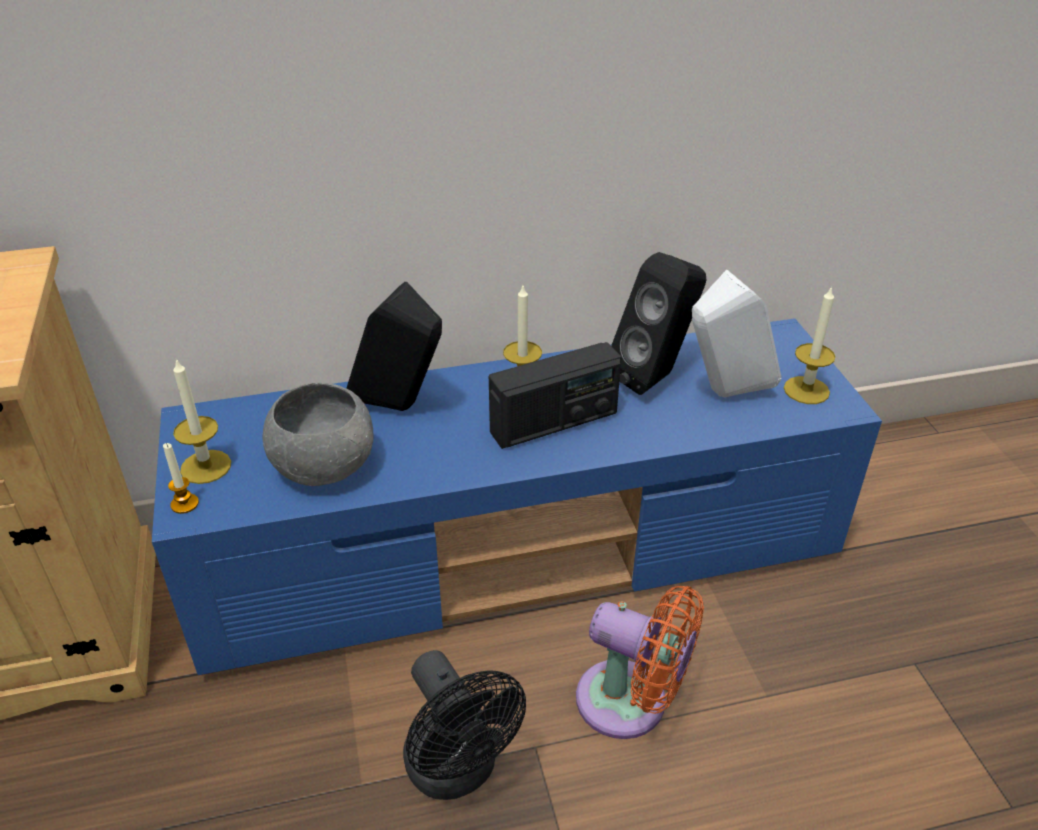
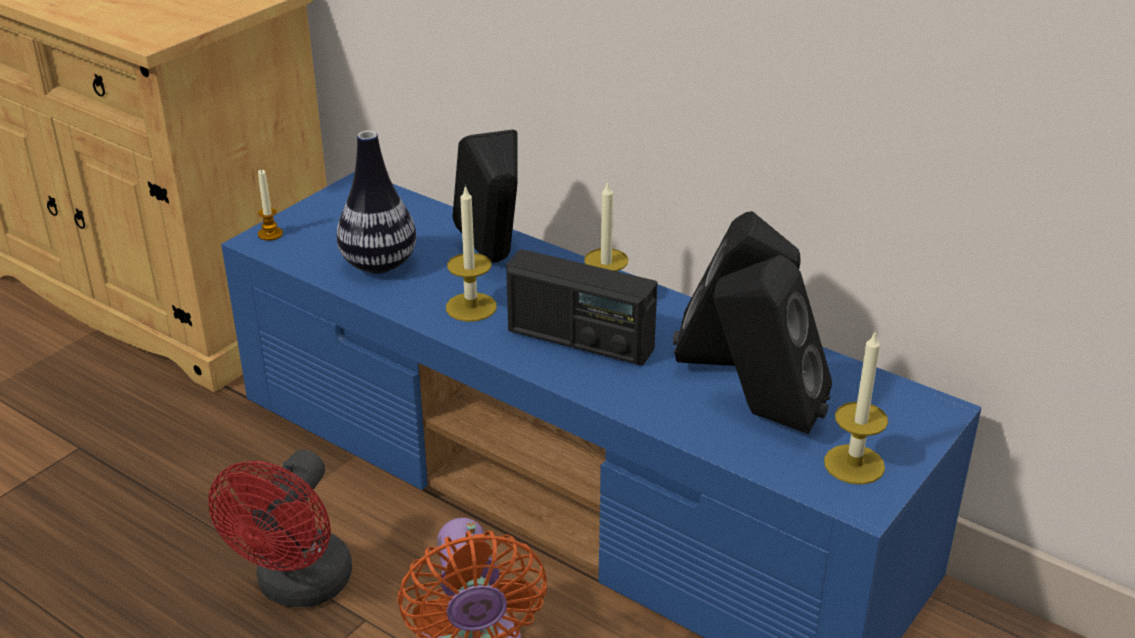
camera: 50 degrees right, 5 degrees down
(206, 467) = (317, 220): candle -> candle (471, 307)
(324, 467) = (378, 265): grey bowl -> vase
(458, 771) = (298, 588): black fan -> red fan
(723, 394) = (764, 415): white speaker -> black speaker

